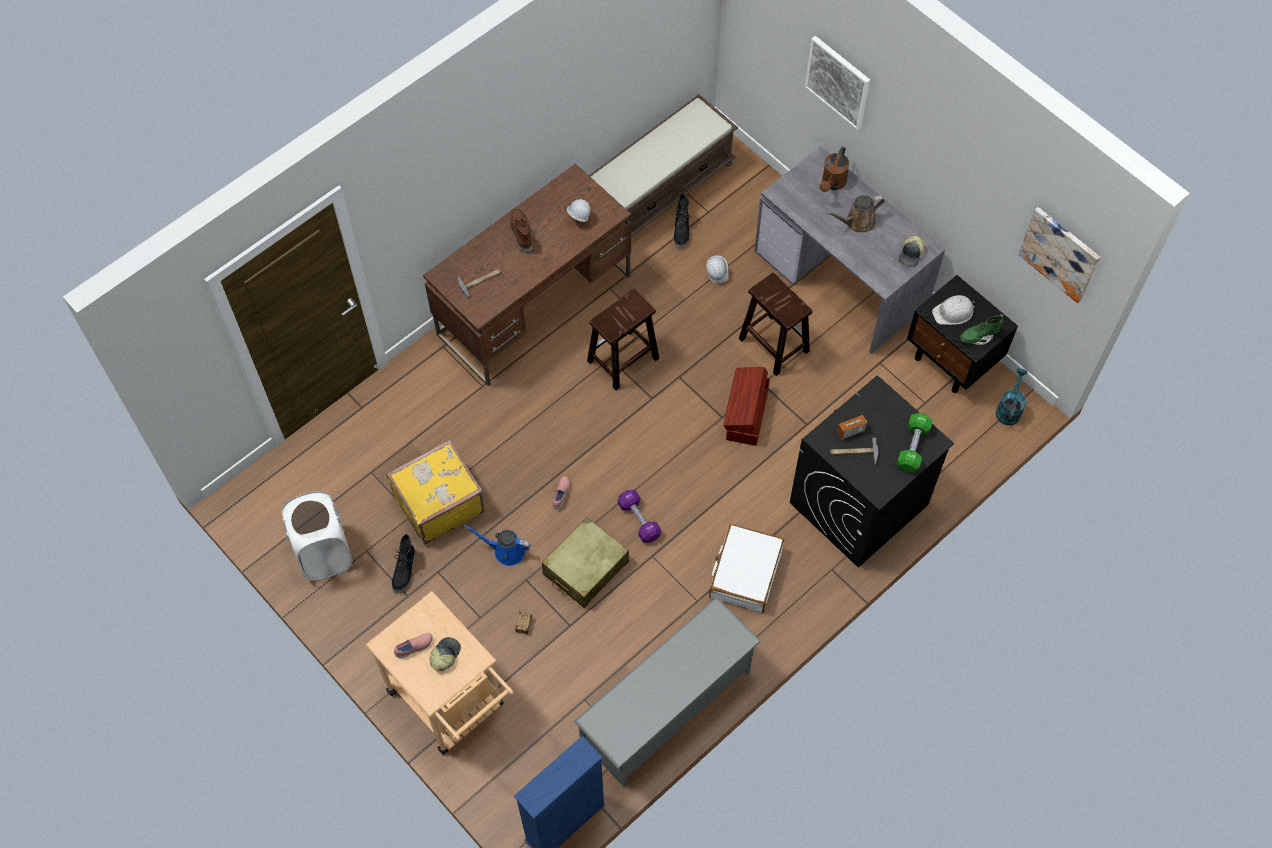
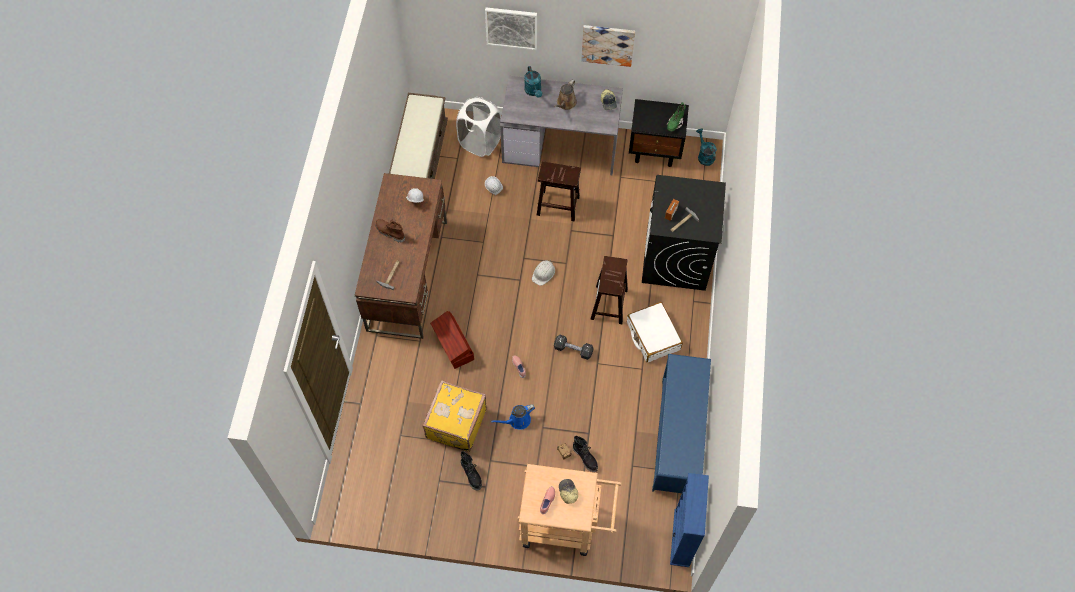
camera: 40 degrees left, 0 degrees up
(324, 553) = (416, 501): white laundry basket -> white laundry basket (480, 142)
(585, 568) = (568, 397): beige suitcase -> none
(622, 360) = (485, 271): brown stool -> brown stool (609, 305)
(639, 520) = (573, 350): purple dumbbell -> black dumbbell
(666, 708) = (678, 436): grey shoe rack -> blue shoe rack
(682, 231) = (452, 178): black boot -> black boot (585, 458)
(746, 414) = (577, 253): brown storage box -> brown storage box (453, 346)
(832, 183) = (533, 91): brown watering can -> turquoise watering can
(913, 447) = (708, 199): green dumbbell -> none
(953, 312) = (651, 119): white hard hat -> white hard hat (543, 273)
(1060, 253) = (708, 44): picture -> picture (608, 44)

